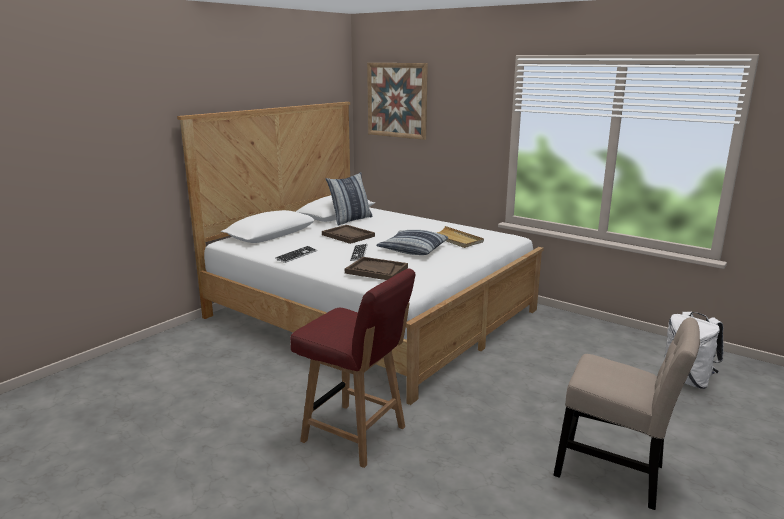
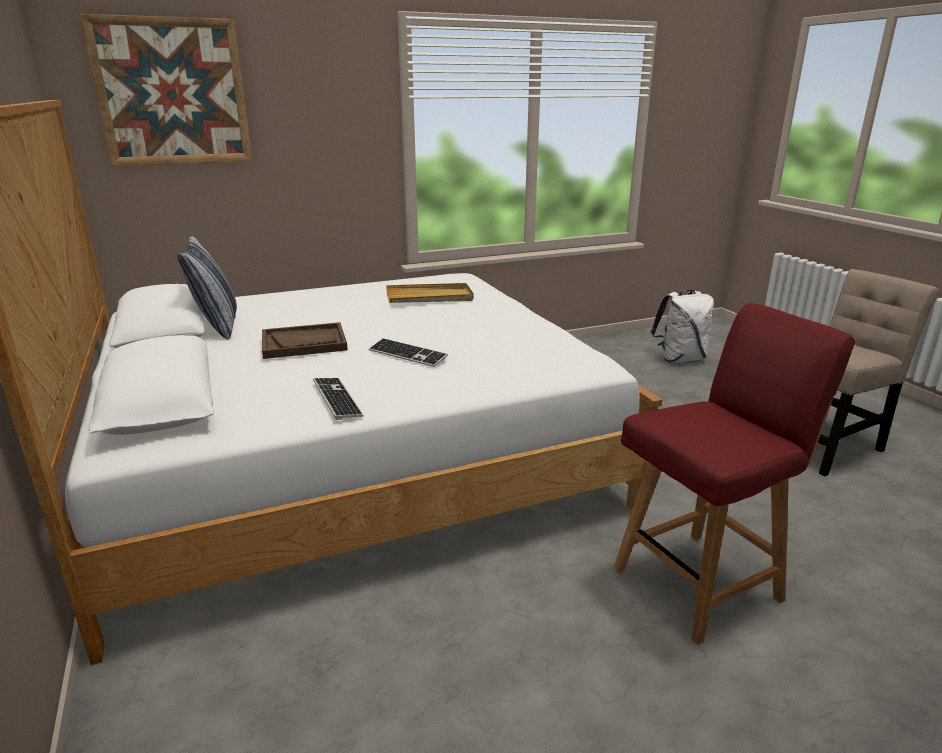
camera: 60 degrees left, 5 degrees up
(376, 270) = (509, 359): brown tray -> none
(412, 249) = (433, 324): pillow -> none

